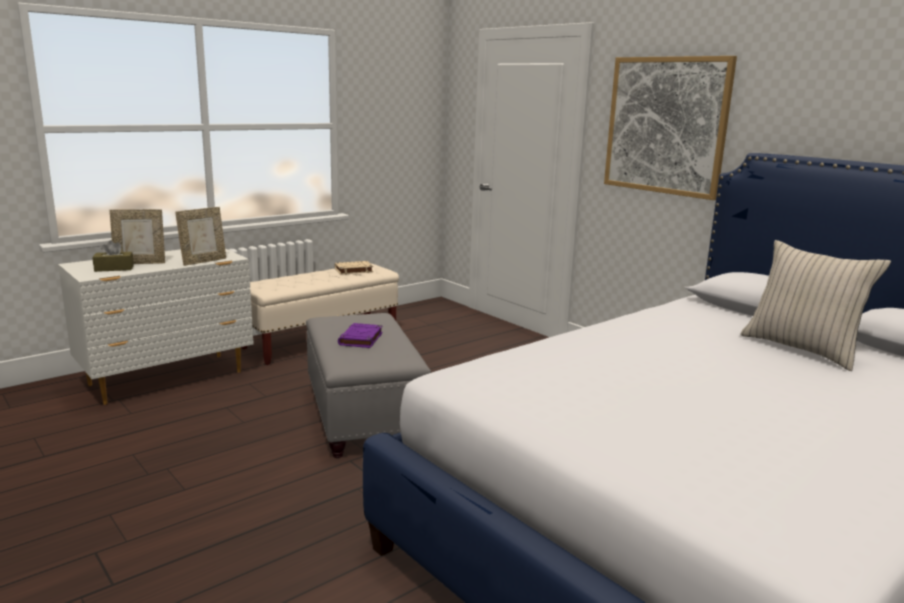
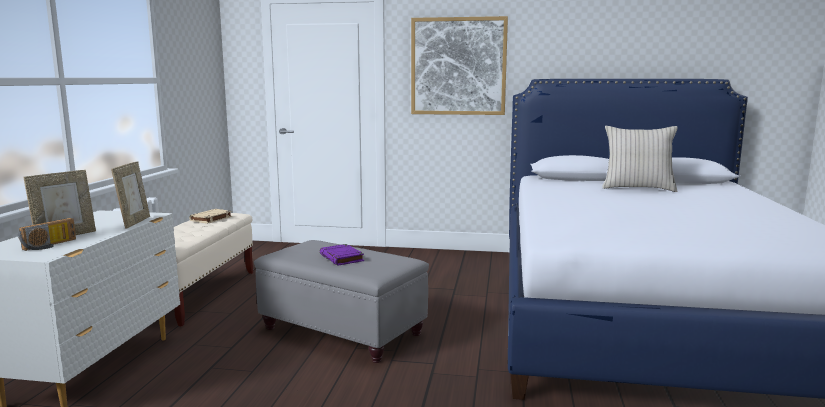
camera: 40 degrees left, 5 degrees down
(114, 268) = (50, 245): brown tissue box -> radio

